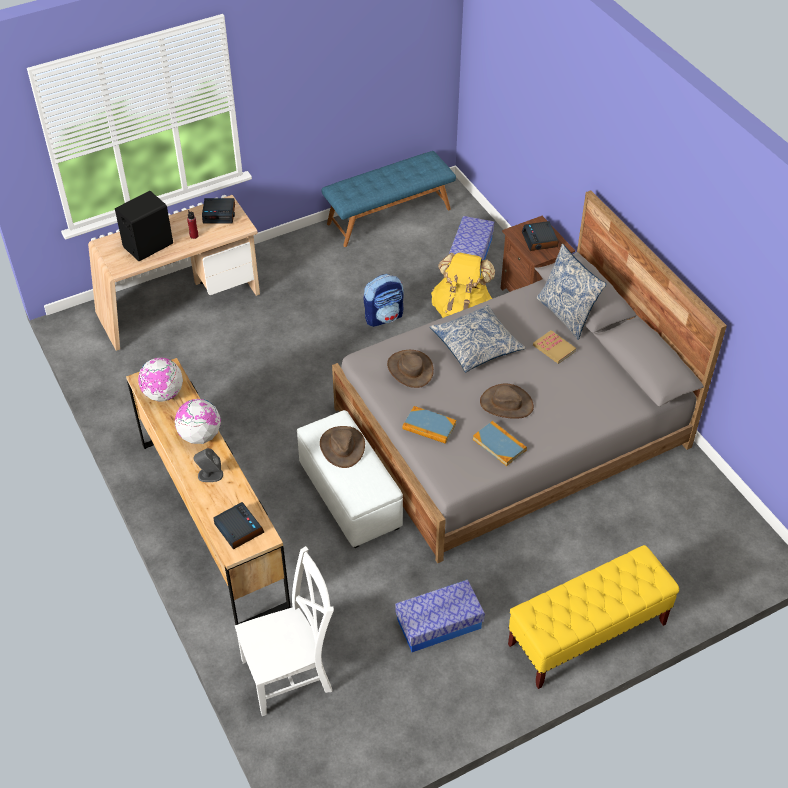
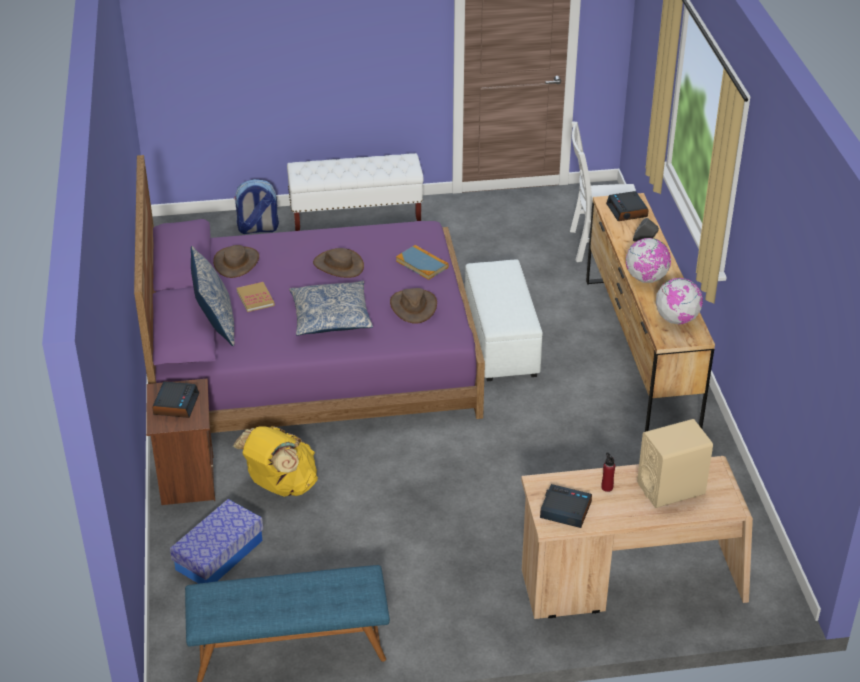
camera: 160 degrees left, 10 degrees down
(148, 245) = (671, 488): black speaker -> beige speaker
(342, 447) = (504, 303): brown hat -> brown hat (237, 262)
(384, 317) = (377, 502): backpack -> backpack (257, 229)
(439, 624) = (467, 246): storage box -> none
(499, 444) = (367, 240): book -> none
(512, 428) = (311, 358): grey bed -> purple bed
(587, 635) = (356, 217): yellow bench -> white bench

